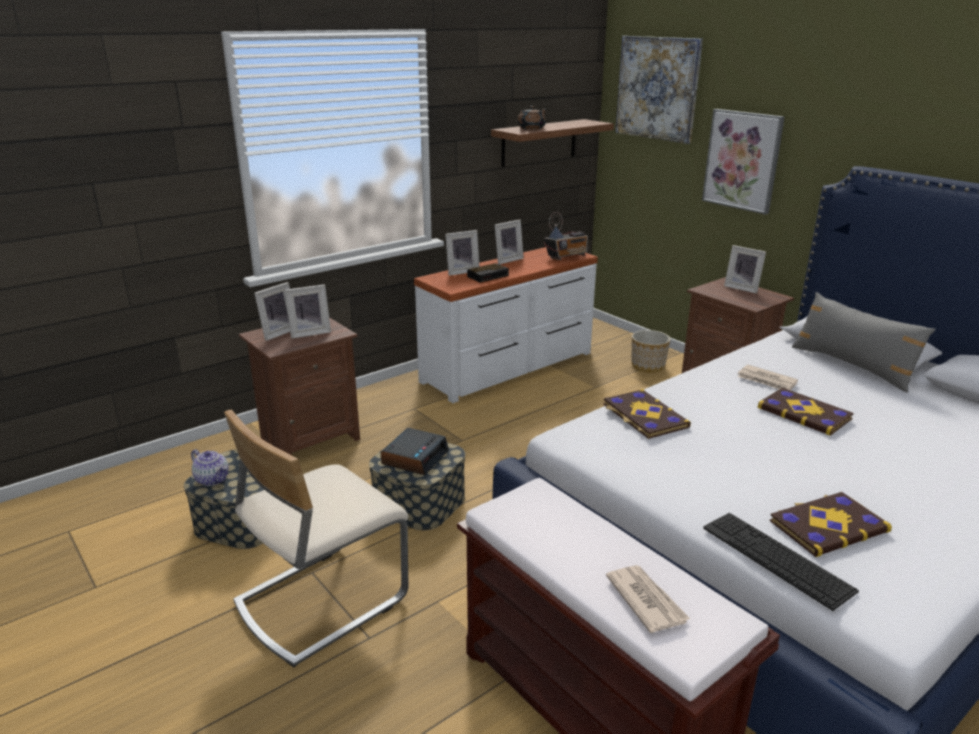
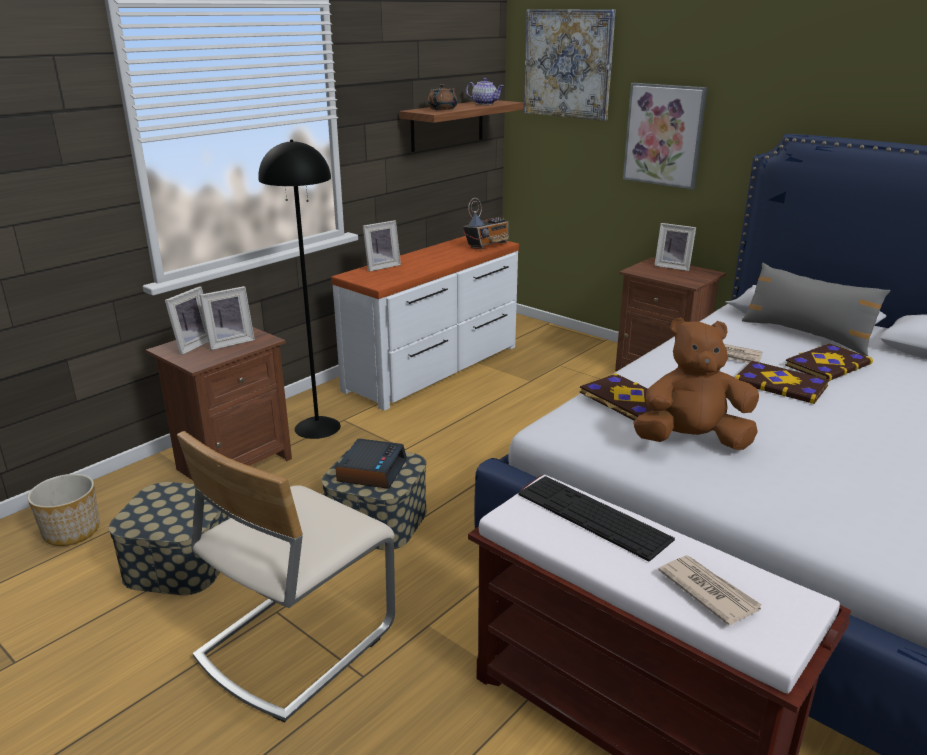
camera: 10 degrees left, 0 degrees up
(213, 479) = (143, 518): teapot -> teapot (485, 103)
(390, 413) = (318, 427): none -> black floor lamp
(488, 276) = (412, 269): alarm clock -> none
(507, 260) = (425, 252): picture frame -> none
(648, 366) = (577, 355): planter -> planter (72, 531)
(693, 460) = (691, 441): none -> brown plush toy
(776, 558) = (813, 532): keyboard -> keyboard (593, 516)
(827, 525) = (848, 493): book -> book (826, 364)

